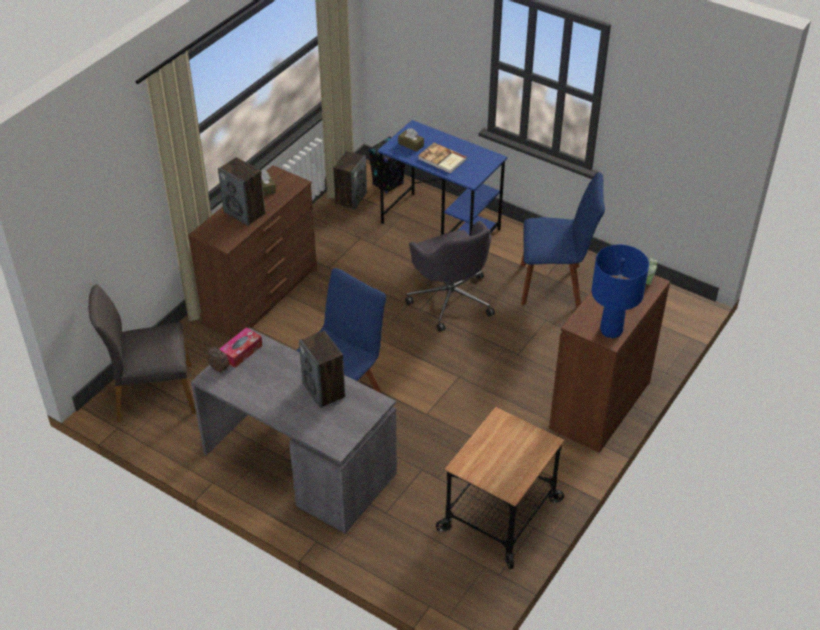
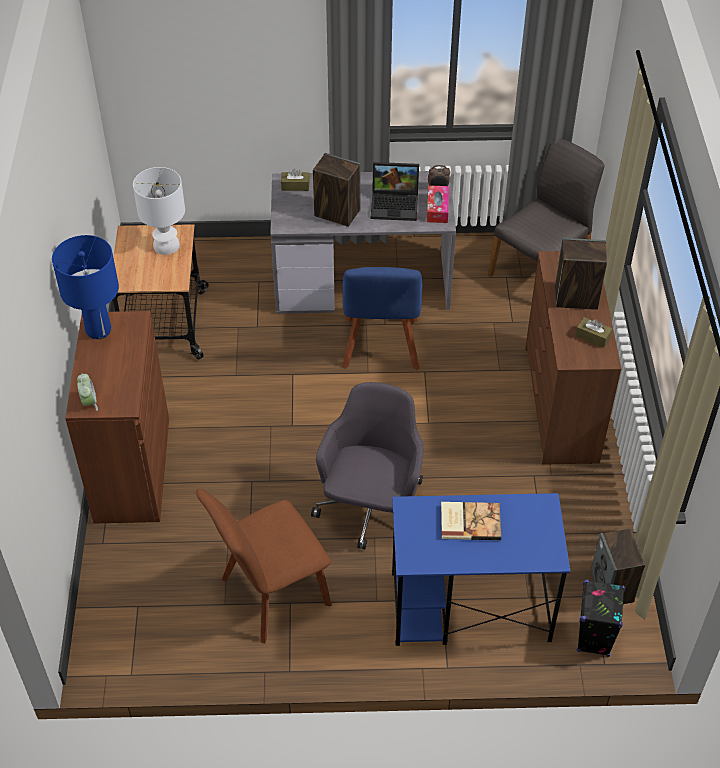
camera: 145 degrees right, 5 degrees up
(268, 373) = (396, 204): none -> laptop
(411, 145) = (528, 524): brown tissue box -> brown tissue box (295, 186)
(450, 299) = (372, 509): grey office chair -> grey office chair turned 75 degrees clockwise
(485, 459) = (166, 245): none -> white table lamp
(555, 285) = (270, 595): blue chair -> brown chair

